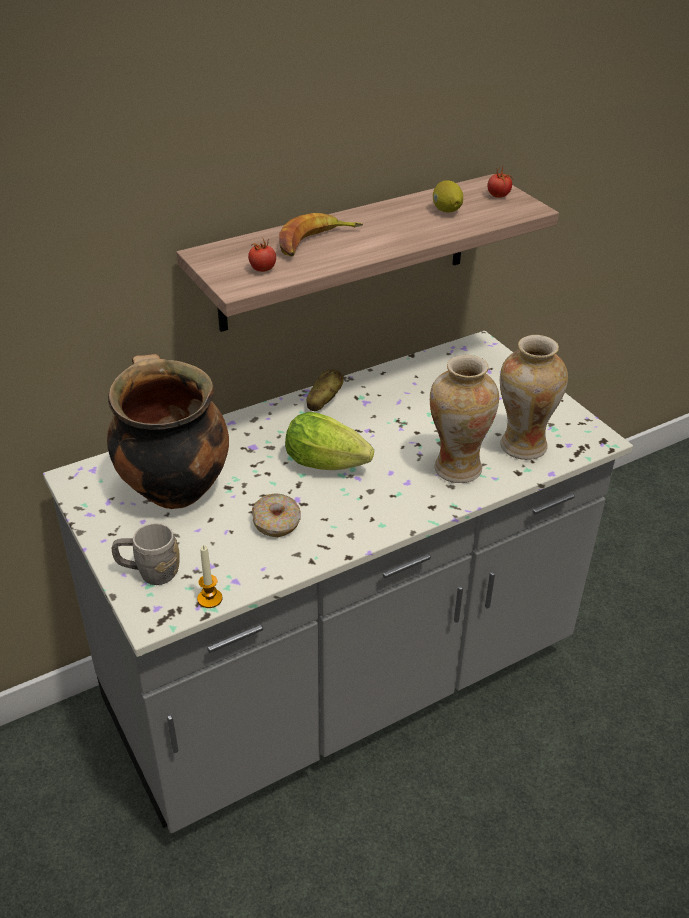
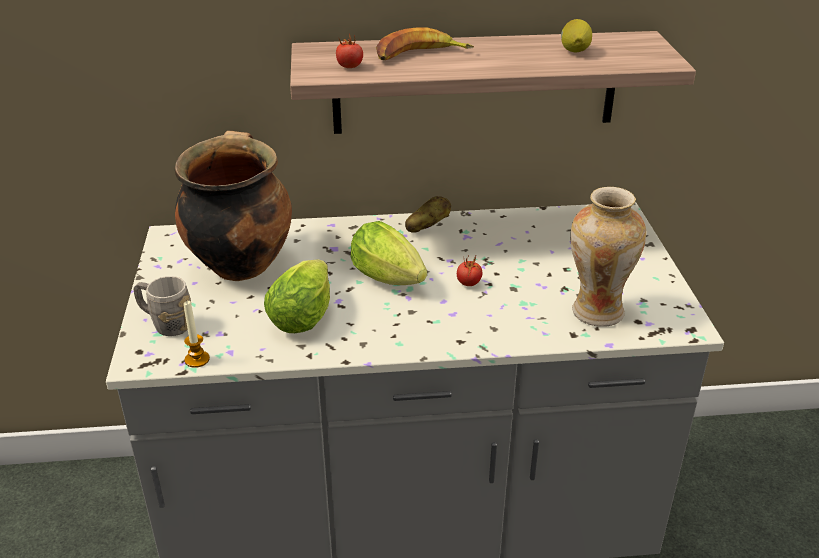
camera: 25 degrees right, 5 degrees down
(277, 522) = (304, 314): donut -> lettuce
(456, 467) = (512, 313): vase -> none
(498, 196) = (642, 48): tomato -> tomato (468, 283)

